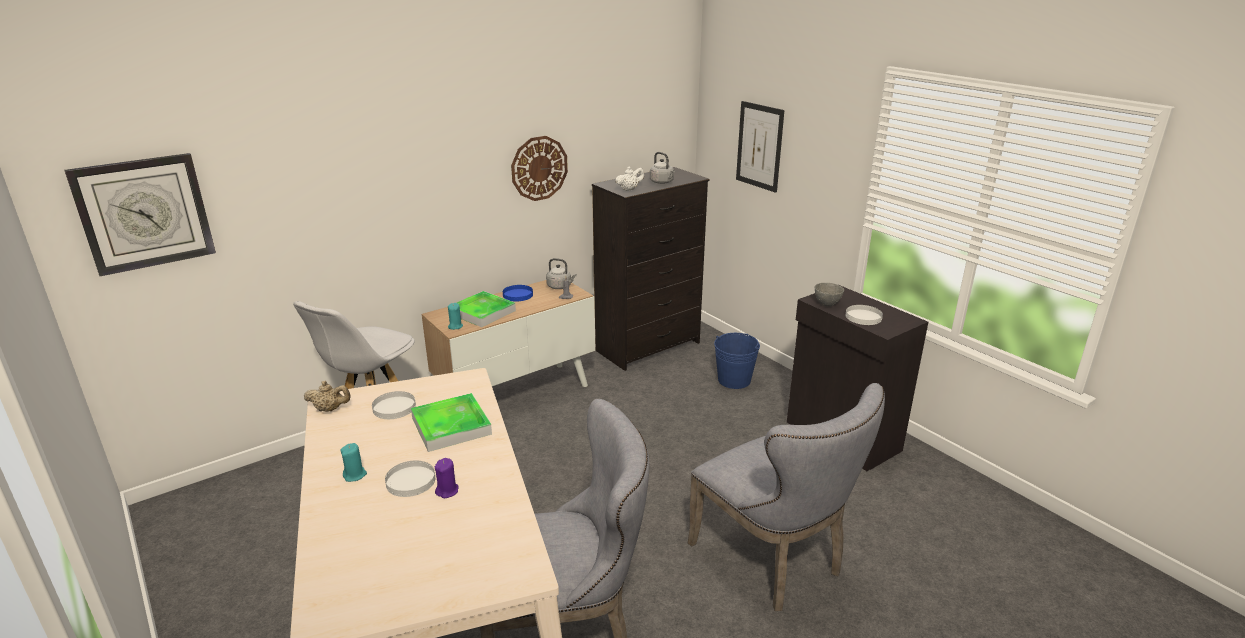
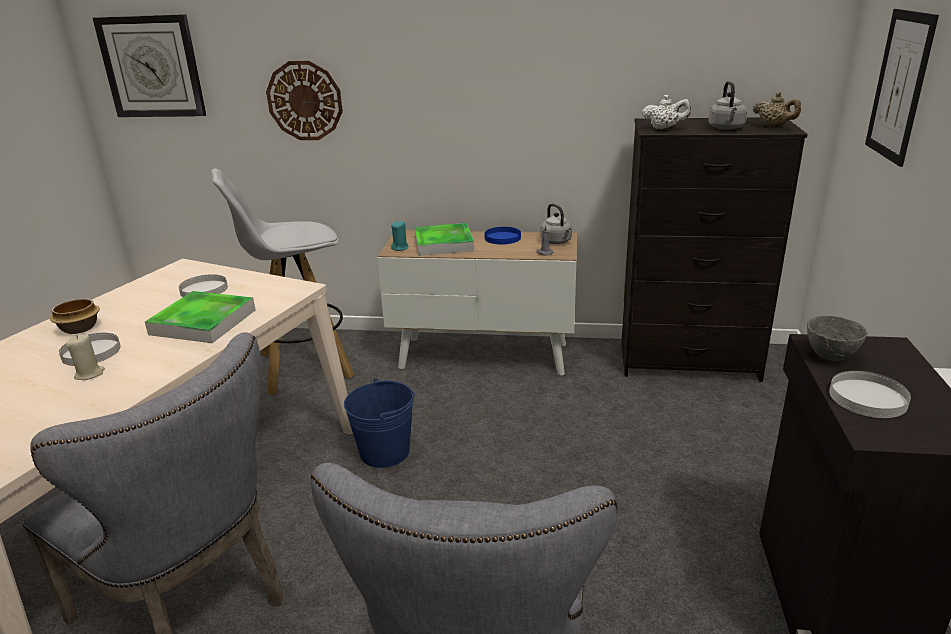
camera: 45 degrees right, 0 degrees up
(330, 409) = (170, 273): beige teapot -> beige teapot (774, 126)
(355, 475) = (78, 329): turquoise candle -> bowl
(447, 491) = (90, 374): purple candle -> beige candle
(539, 168) = (562, 86): wall clock -> wall clock (305, 101)
(734, 380) = (751, 445): blue bucket -> blue bucket (385, 452)

